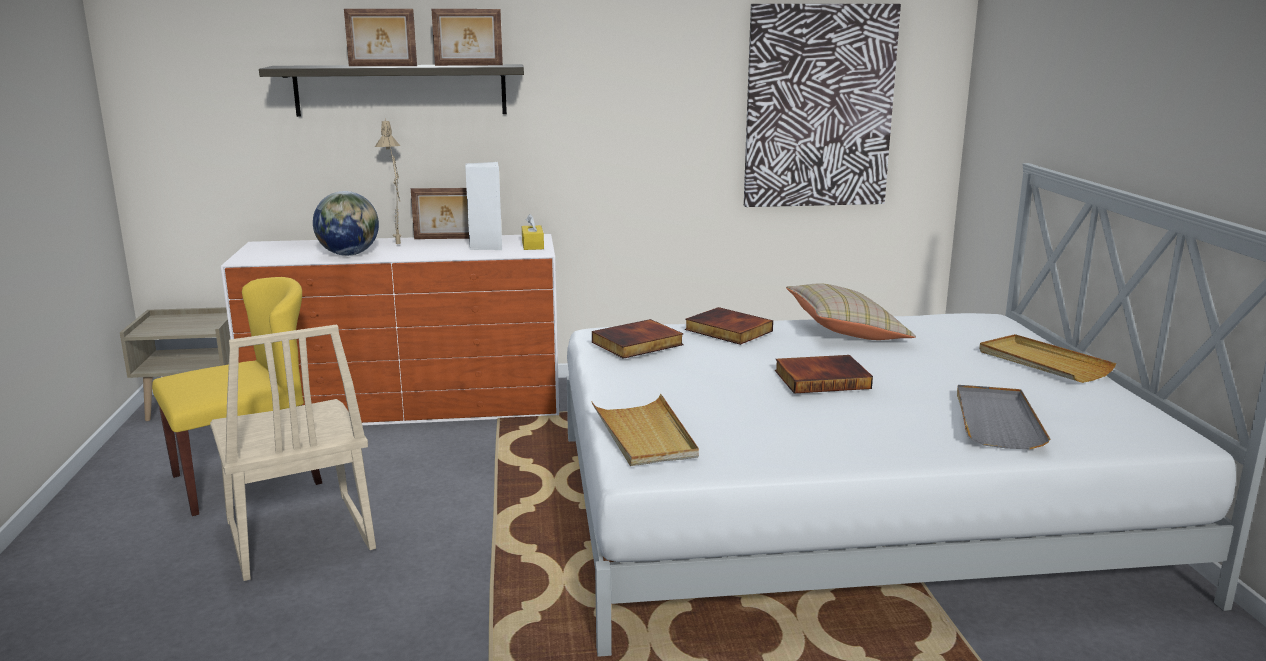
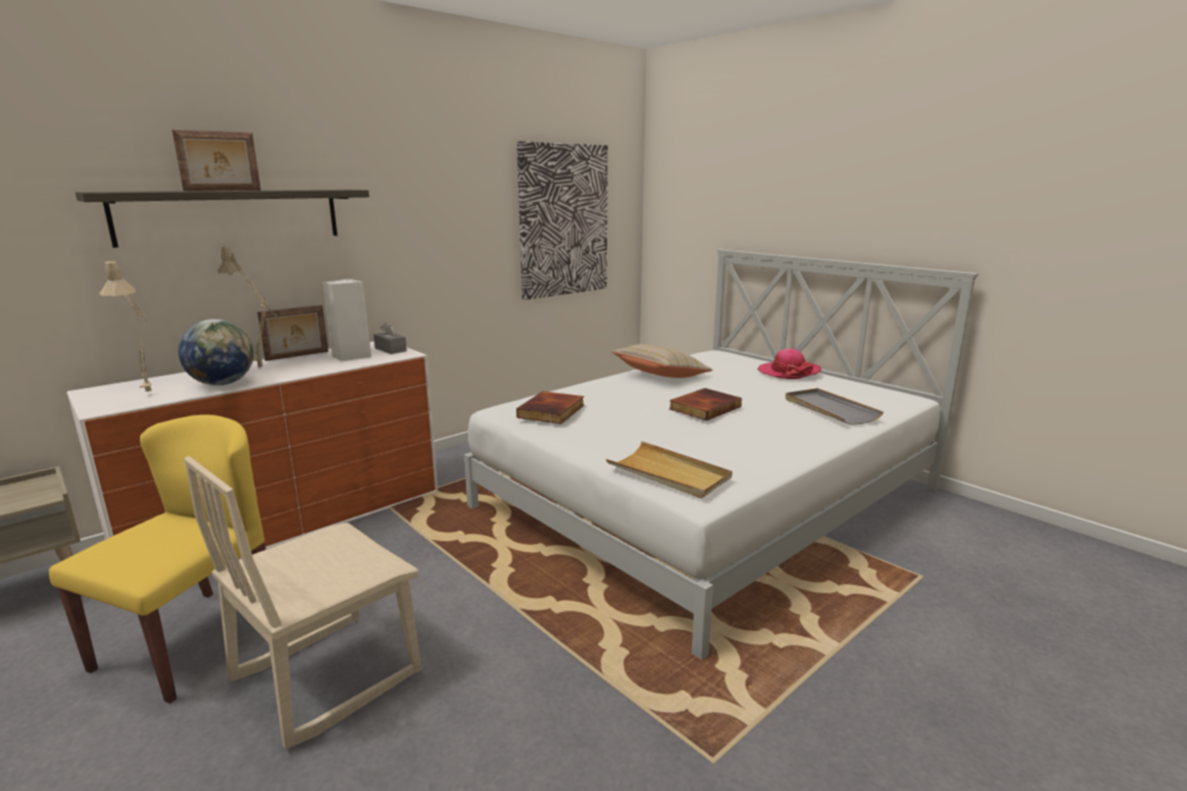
camera: 35 degrees left, 0 degrees up
(294, 251) = (150, 391): none -> beige table lamp
(297, 538) = (326, 675): beige chair -> beige chair turned 105 degrees clockwise
(468, 65) = (308, 189): picture frame -> none
(532, 245) = (390, 349): yellow tissue box -> grey tissue box
(727, 330) = (592, 389): book -> none
(1042, 362) = (788, 372): beige tray -> hat

